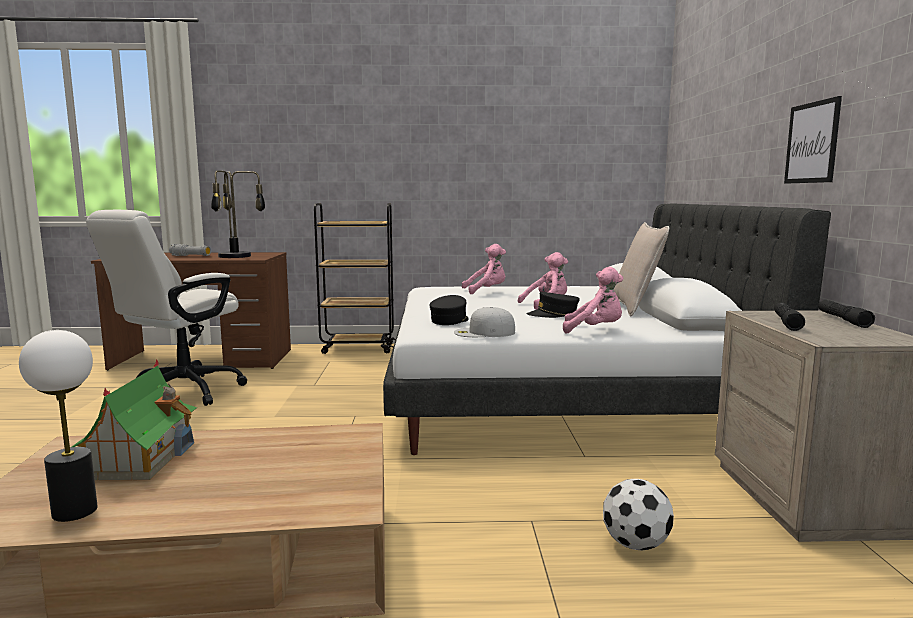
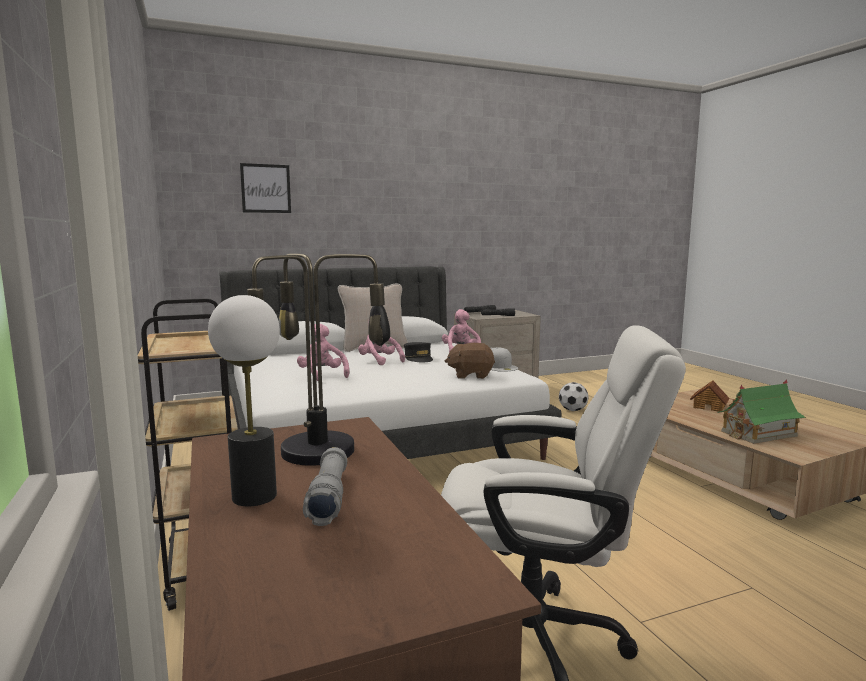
camera: 110 degrees left, 0 degrees up
(75, 511) = (805, 426): table lamp -> table lamp (254, 496)
(273, 476) = (709, 407): none -> toy house
(449, 320) = (471, 375): black cap -> brown plush toy
(812, 142) = (406, 231): picture -> picture (266, 188)

